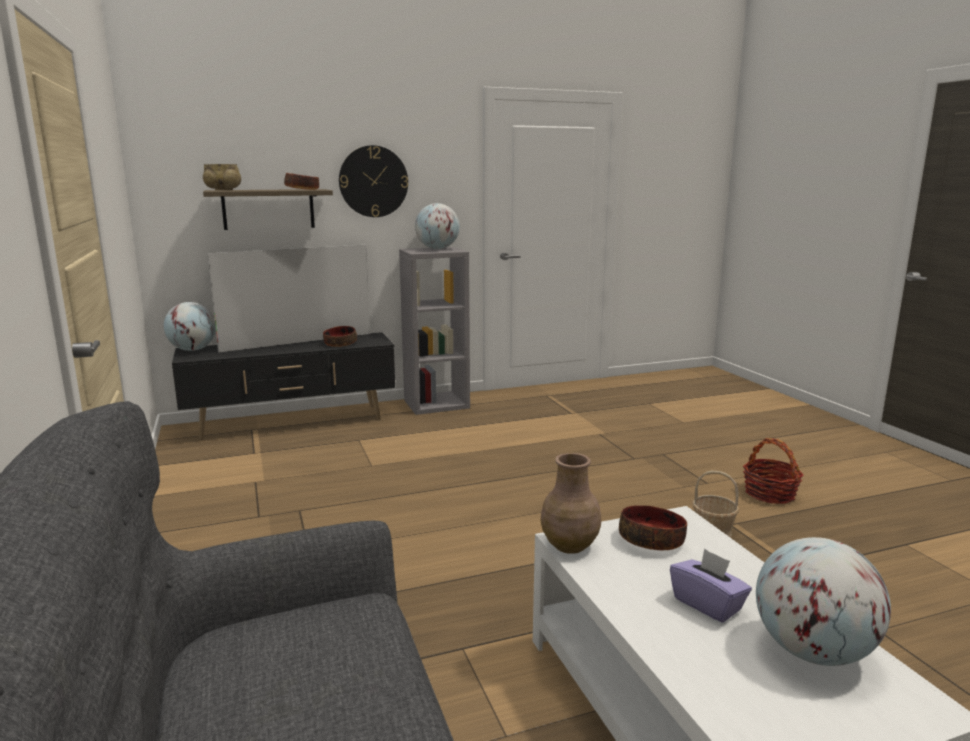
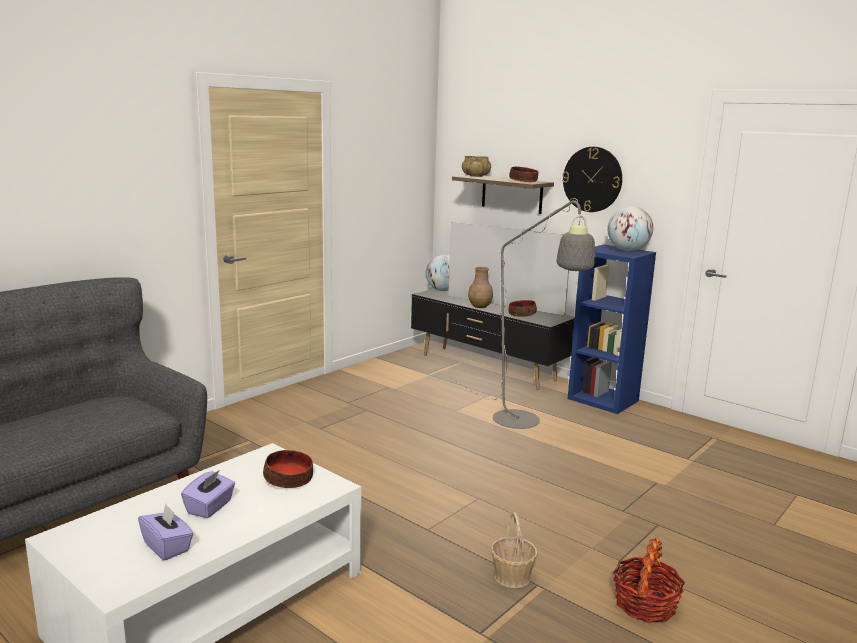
camera: 60 degrees right, 0 degrees up
(437, 404) = (604, 400): grey bookcase -> blue bookcase
(442, 445) = (524, 423): none -> grey floor lamp
(570, 546) = (262, 455): brown vase -> brown vase (479, 306)
(812, 651) = (167, 547): globe -> purple tissue box

